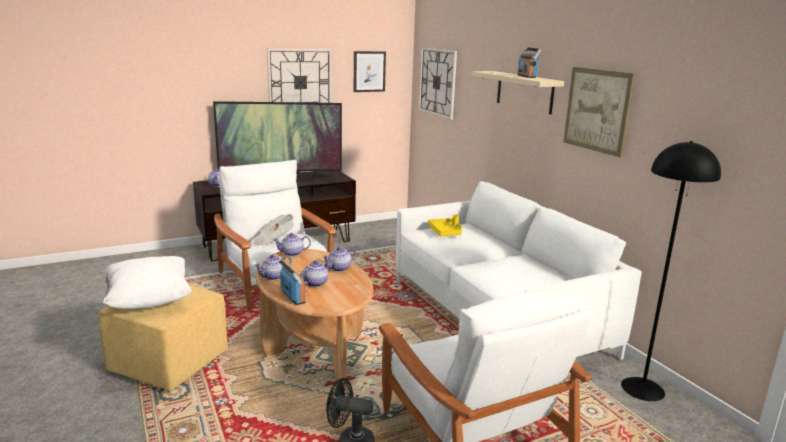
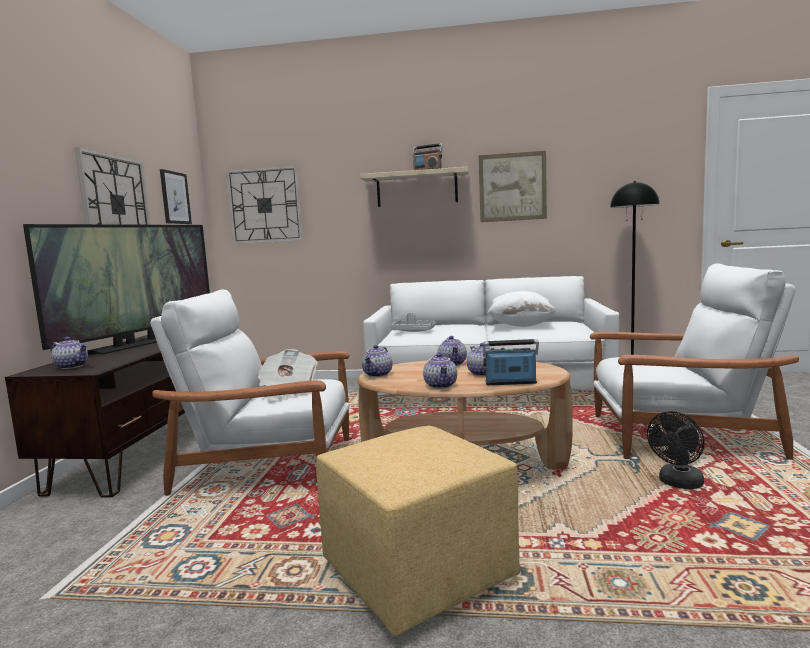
camera: 55 degrees left, 10 degrees down
(149, 300) = (407, 462): white pillow -> white pillow (521, 325)
(446, 232) = (414, 331): yellow tray -> grey tray

